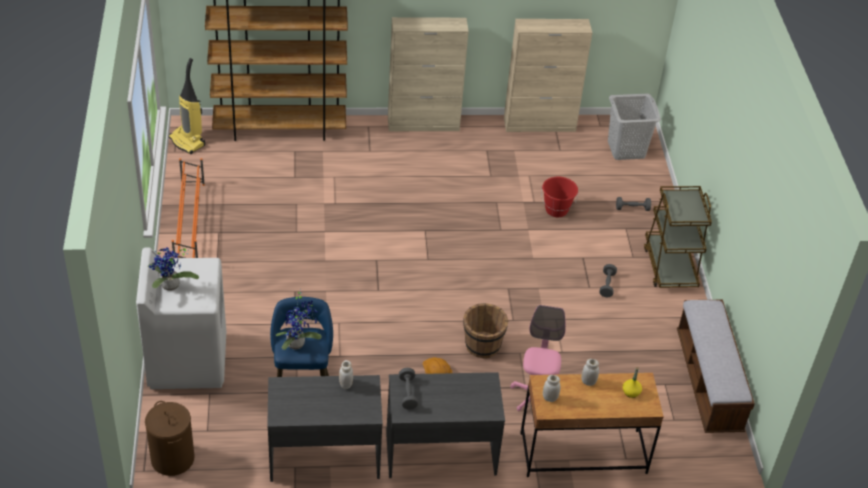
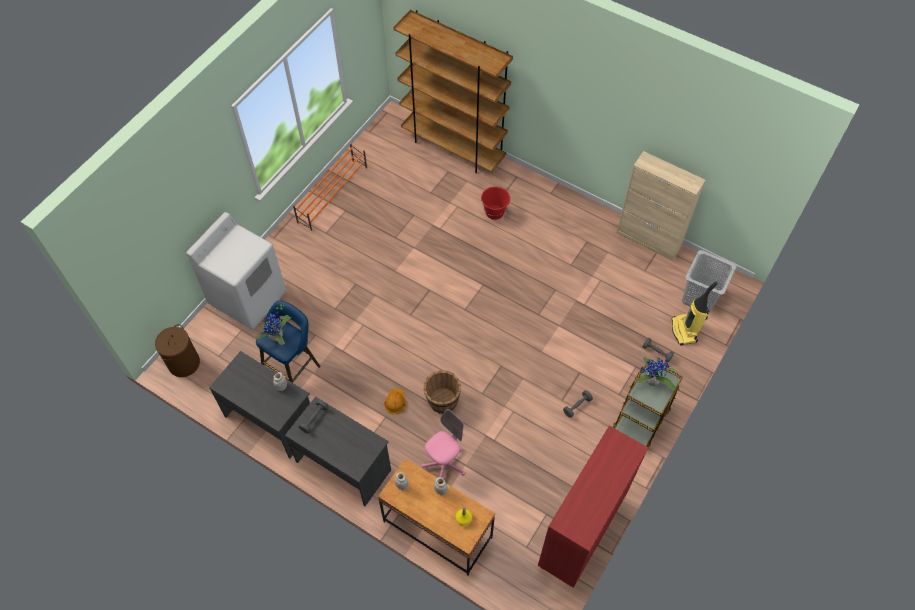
camera: 40 degrees right, 15 degrees up
(170, 287) = (223, 250): potted plant -> potted plant (651, 381)
(188, 142) = (384, 128): vacuum cleaner -> vacuum cleaner (684, 331)
(423, 124) = (559, 195): beige cabinet -> none
(556, 210) = (595, 321): red bucket -> red bucket (494, 212)
(708, 382) = (581, 533): bench -> red cabinet

